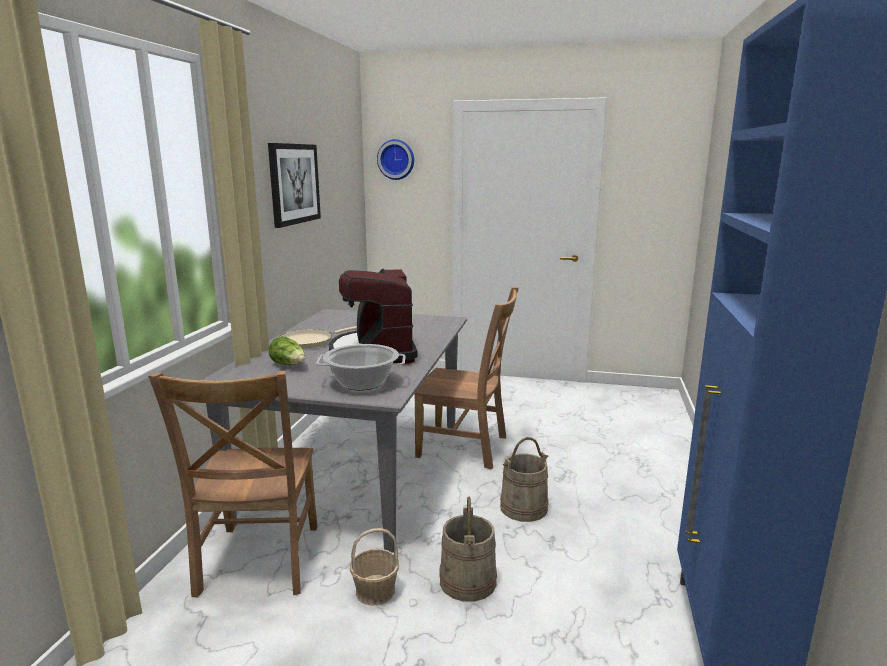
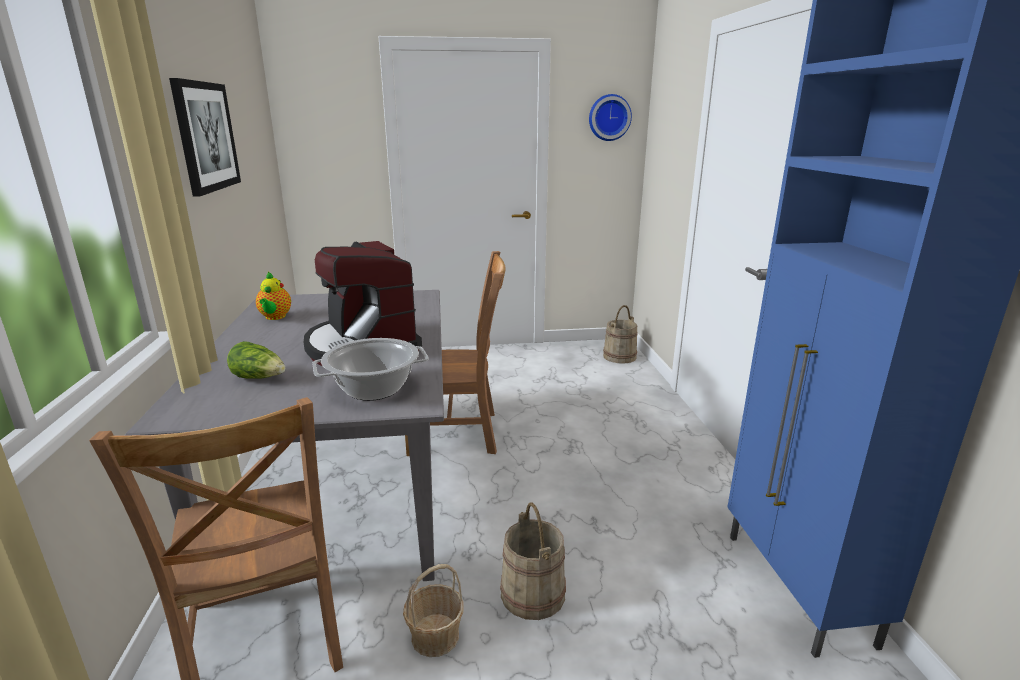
camera: 20 degrees left, 5 degrees up
(310, 341) = (268, 341): beige frying pan -> none
(325, 325) = (275, 317): none -> teapot
(396, 159) = (314, 107): wall clock -> wall clock (609, 117)
(523, 507) = (549, 491): beige bucket -> beige bucket (619, 356)

